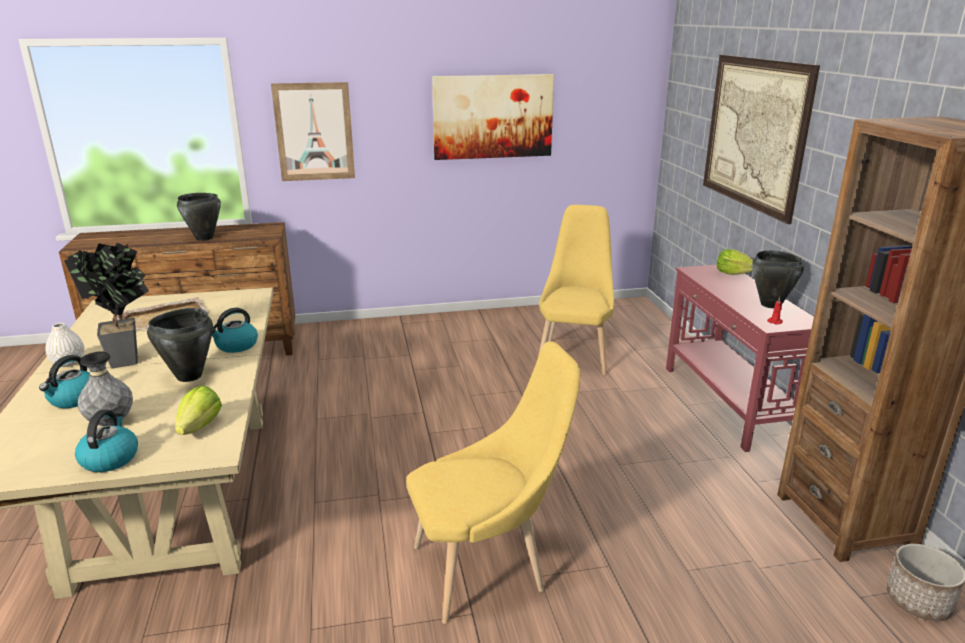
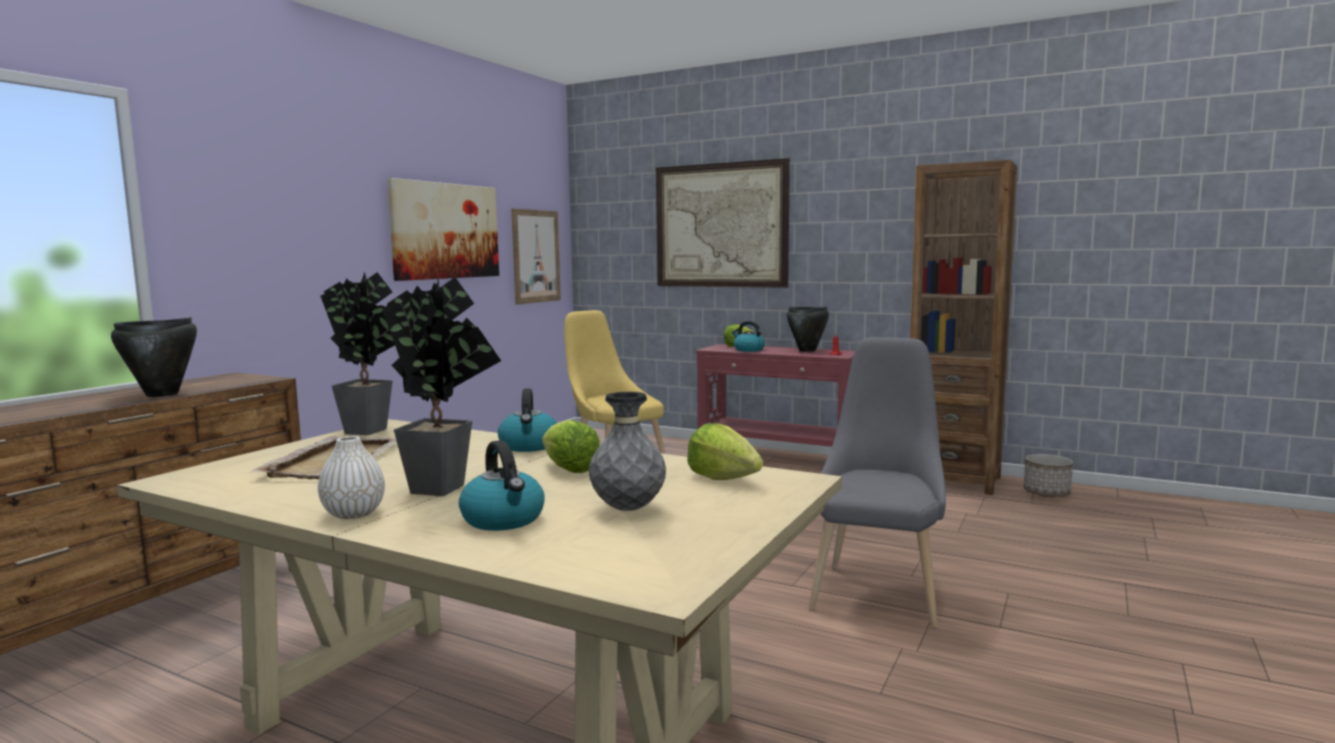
camera: 50 degrees left, 15 degrees down
(110, 458) = (734, 517): kettle -> kettle (748, 350)
(188, 376) = (569, 469): black cooking pot -> lettuce
(240, 296) = (373, 430): none -> potted plant
(314, 132) = (254, 241): picture -> picture (536, 256)
(487, 568) = (878, 590): yellow chair -> grey chair

